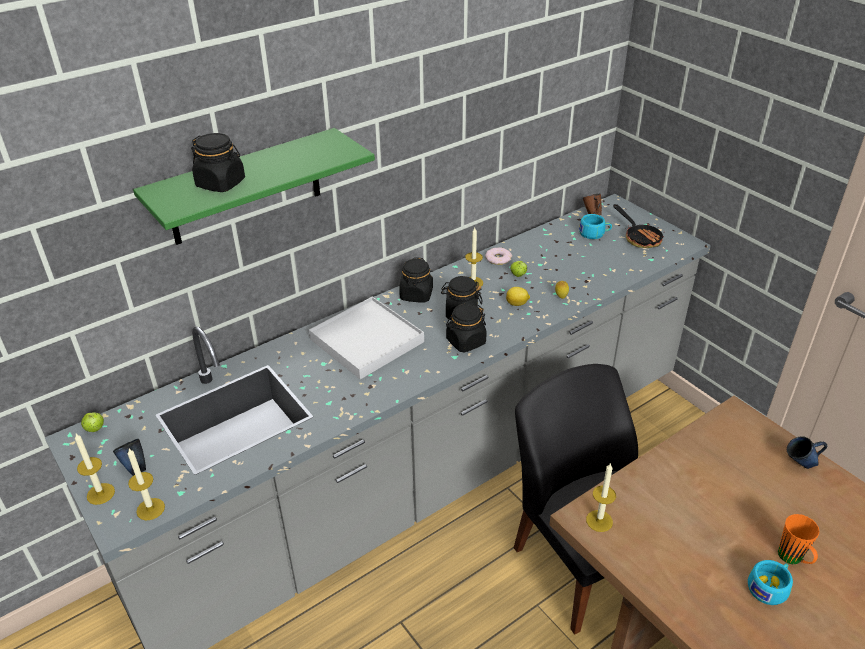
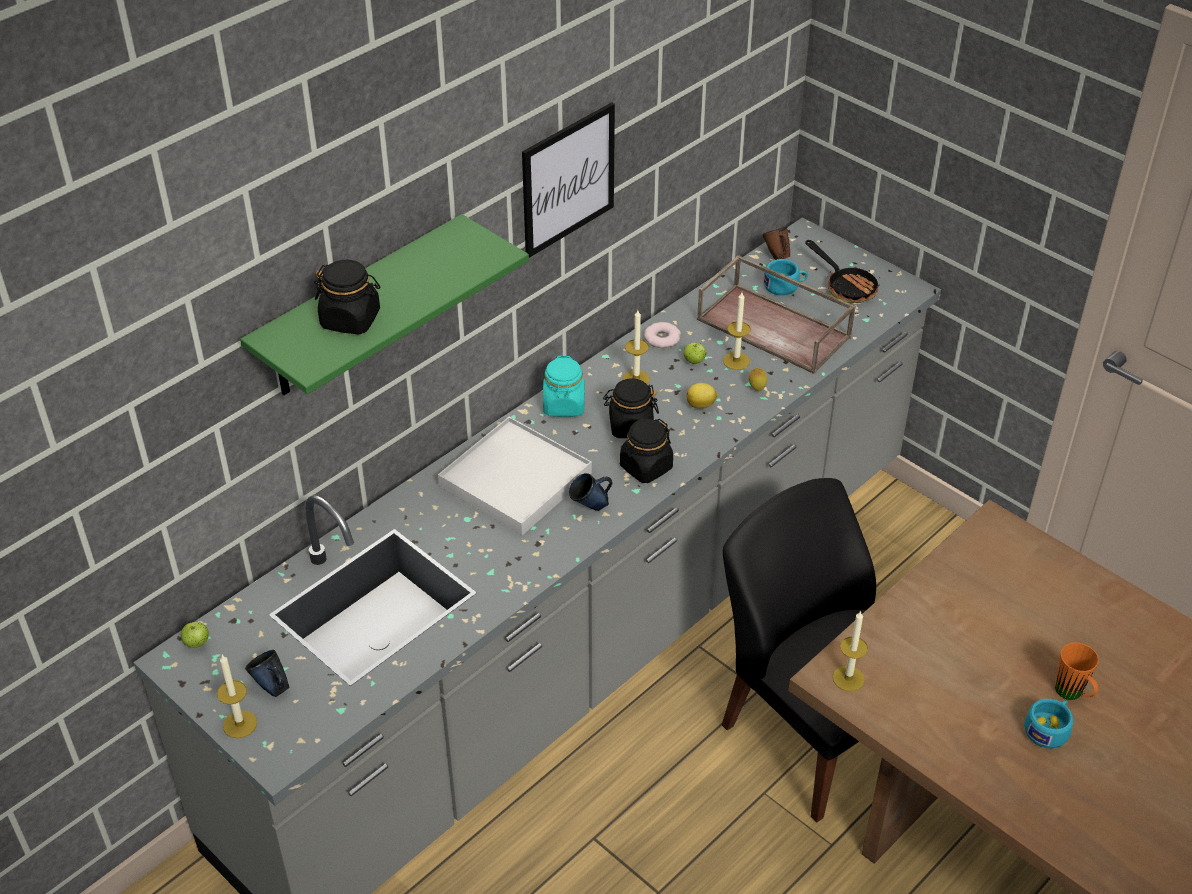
camera: 10 degrees left, 5 degrees up
(150, 509) = (311, 734): candle -> candle (736, 361)
(416, 295) = (564, 405): black jar -> turquoise jar
(427, 121) = (568, 179): none -> picture
(582, 259) = (775, 328): none -> brown tray
(800, 465) = (1074, 581): blue mug -> blue mug (590, 508)

